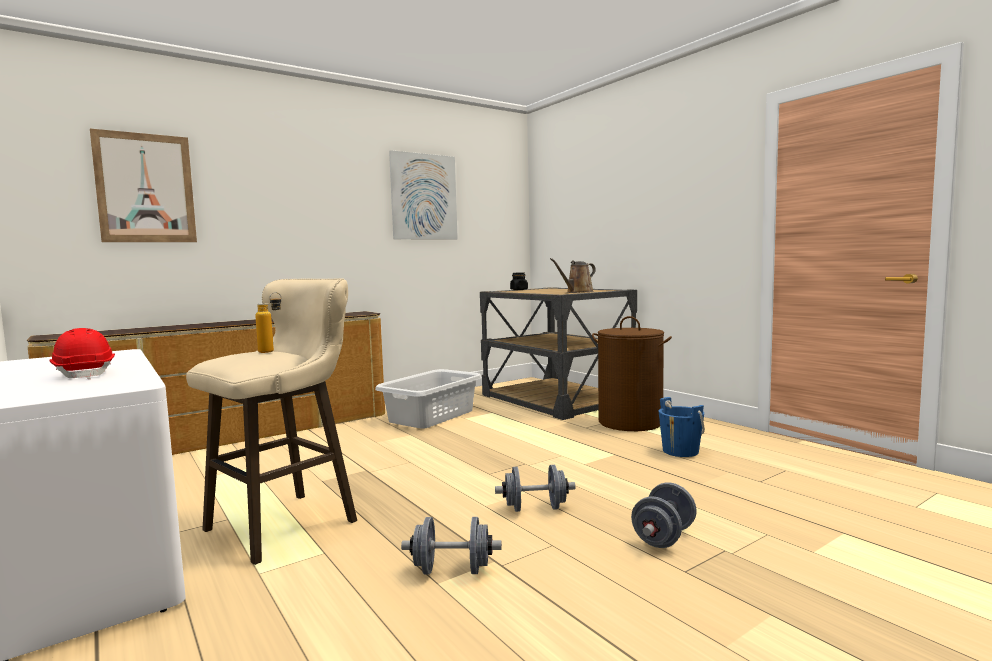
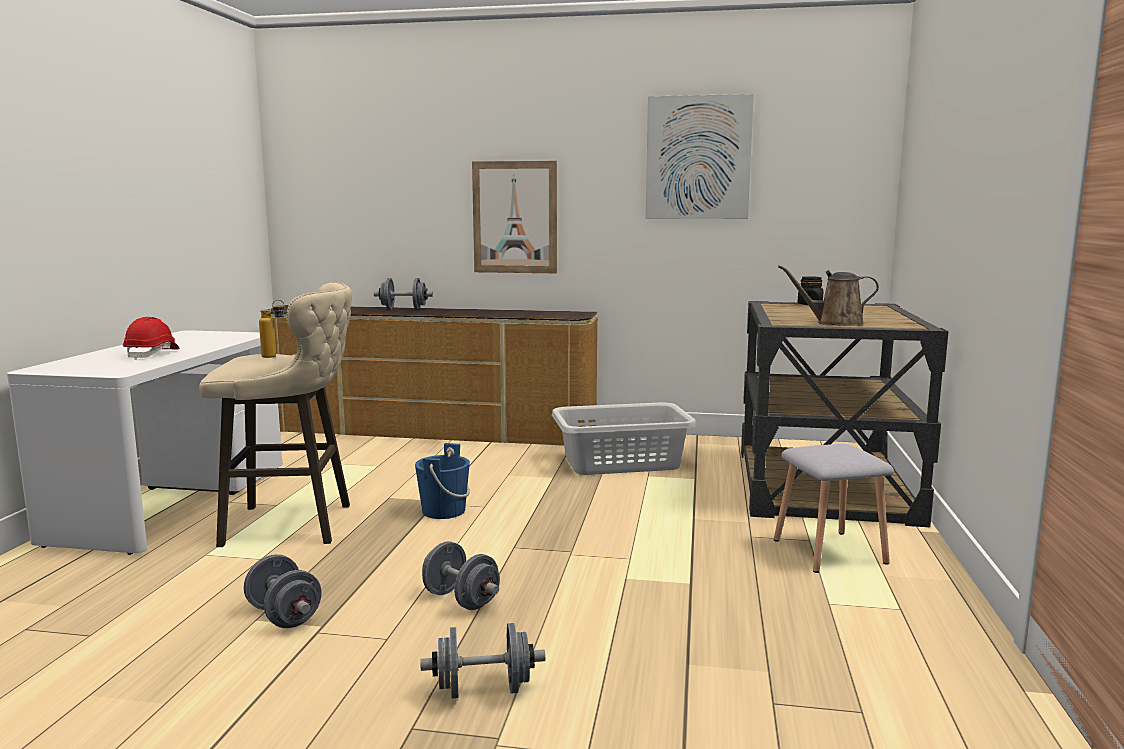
camera: 45 degrees right, 5 degrees up
(145, 188) = (375, 166): picture -> picture (515, 217)
(198, 324) = (404, 309): none -> grey dumbbell
(630, 422) = (831, 552): brown laundry basket -> grey stool
(680, 451) = (784, 616): blue bucket -> blue bucket (443, 511)

